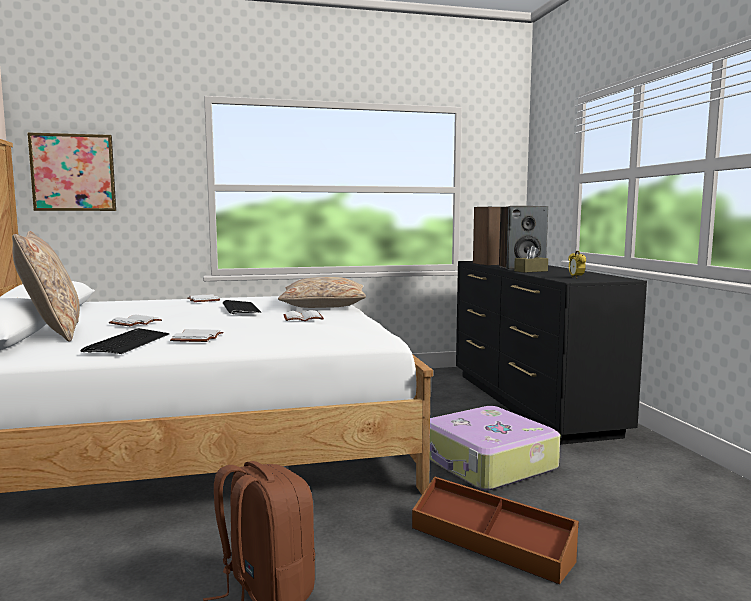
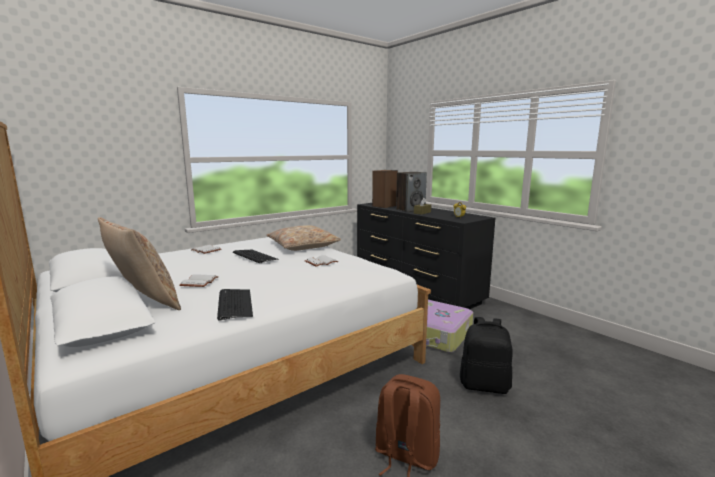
camera: 25 degrees left, 5 degrees up
(73, 172) = (64, 150): picture -> none
(198, 338) = (279, 291): white book -> none
(491, 543) = (485, 385): brown storage box -> black backpack

